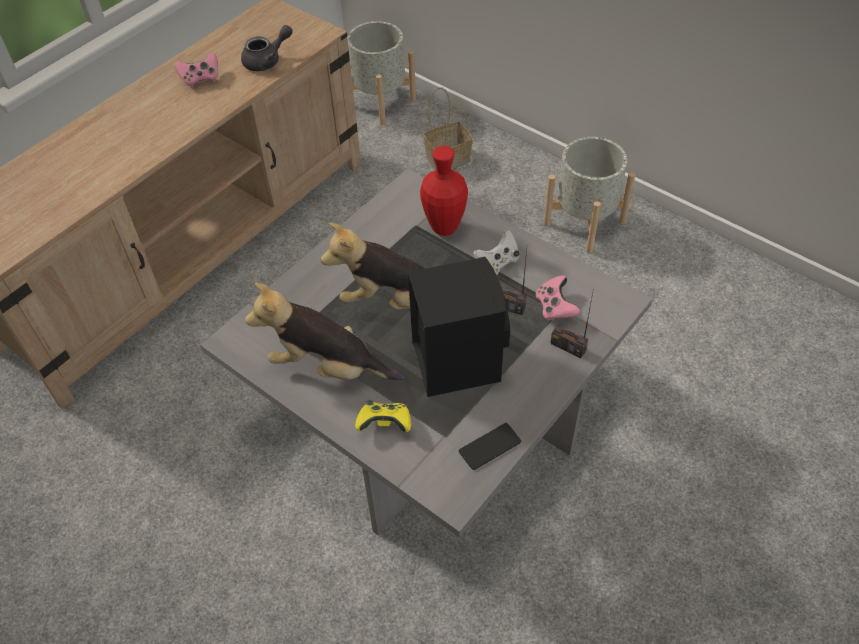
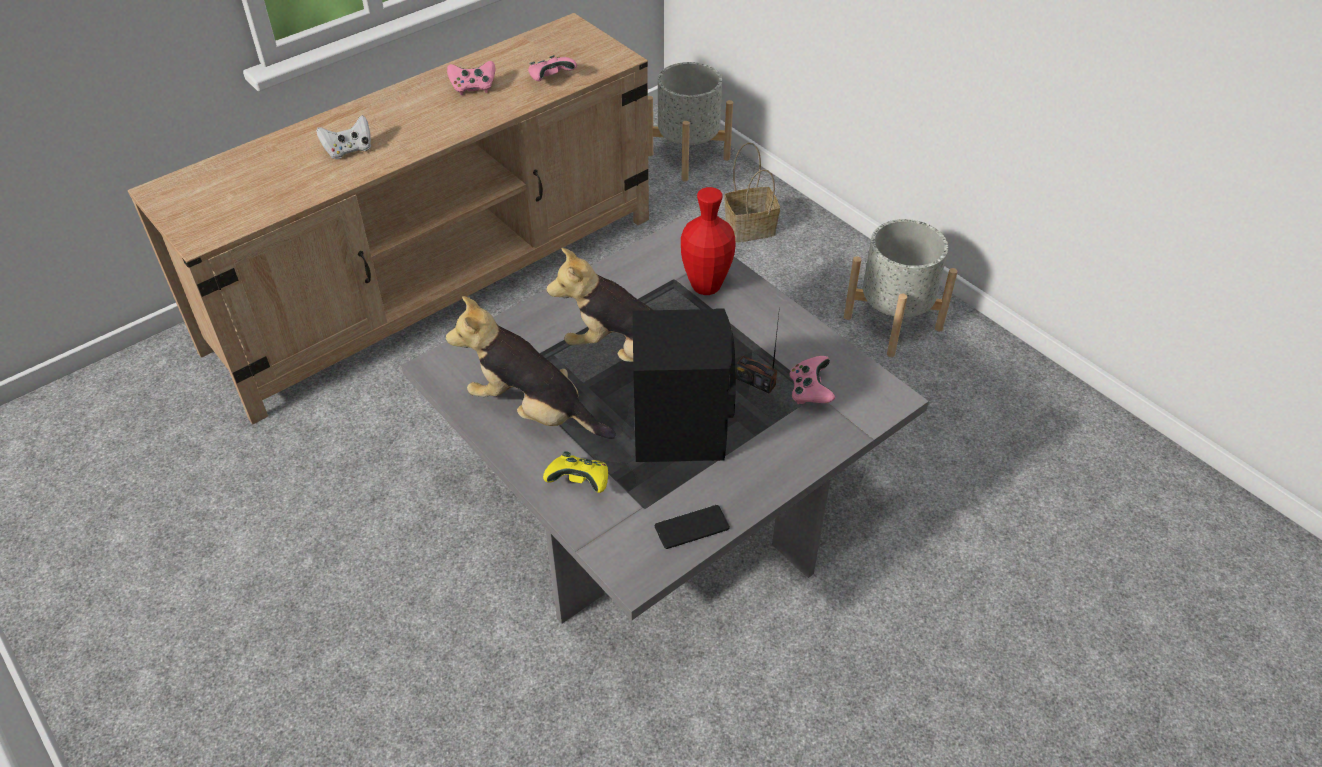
camera: 10 degrees right, 5 degrees down
(267, 61) = (551, 79): grey teapot -> pink game controller
(497, 263) = (756, 333): white game controller -> white game controller (349, 150)
(568, 346) = (813, 436): radio -> none

